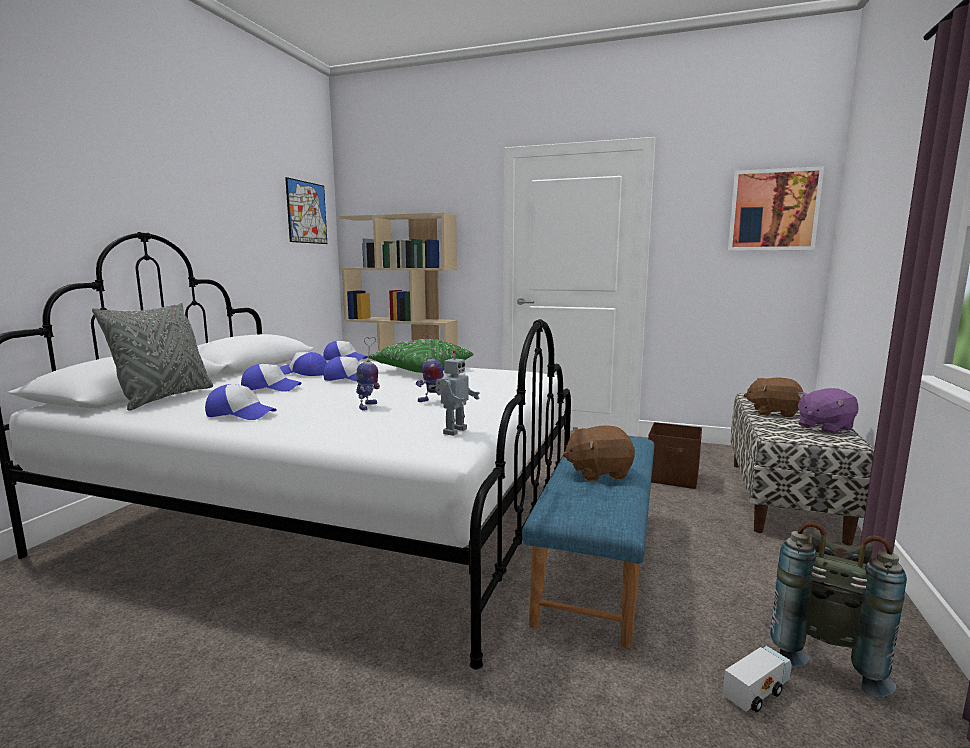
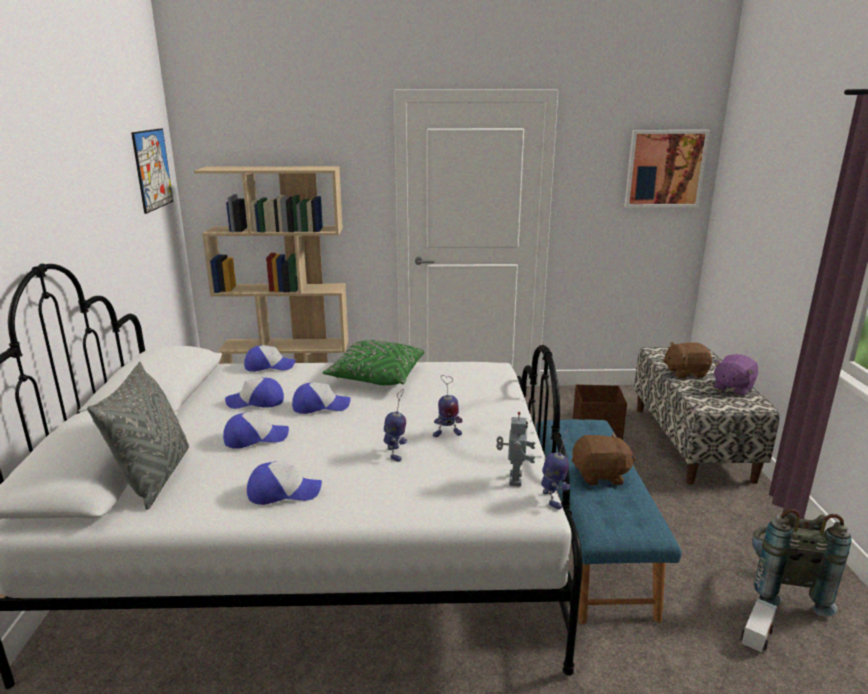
camera: 20 degrees left, 10 degrees up
(474, 447) = (553, 499): none -> toy robot
(598, 472) = (600, 476): brown plush toy -> brown plush toy turned 150 degrees counterclockwise

